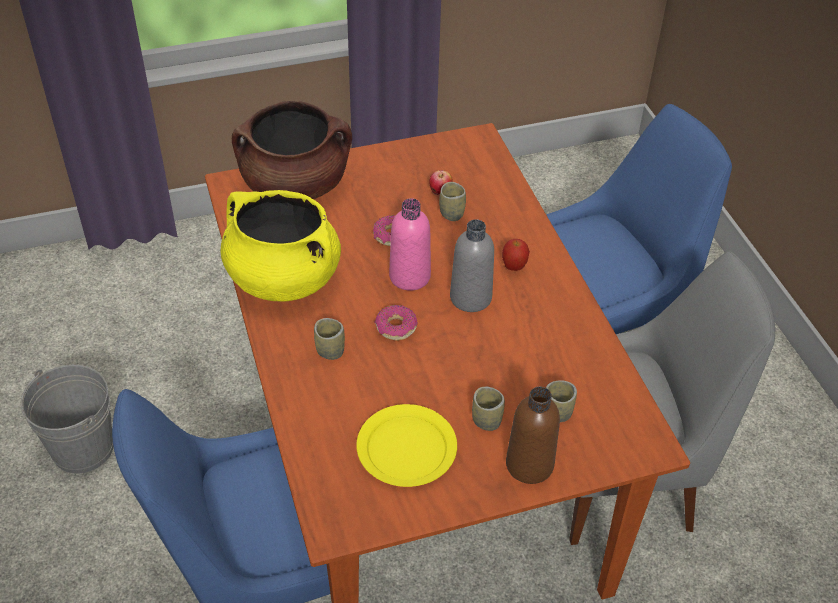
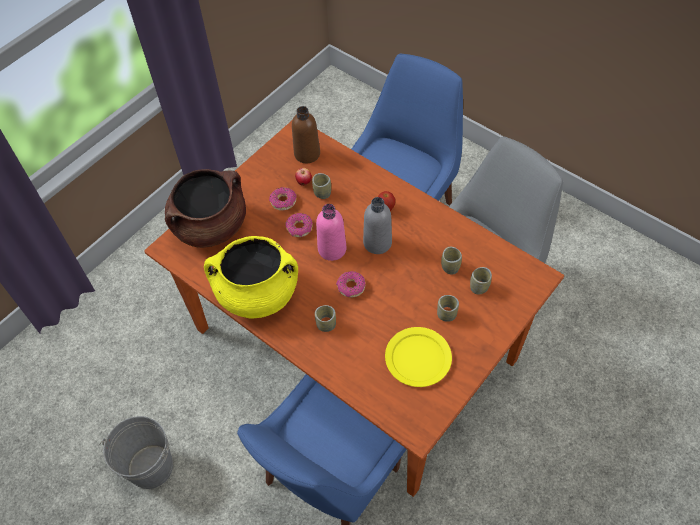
camera: 30 degrees left, 10 degrees up
(398, 200) = (283, 201): none -> donut
(529, 464) = (488, 327): brown bottle -> brown bottle (307, 154)
(539, 371) = (450, 267): none -> cup

